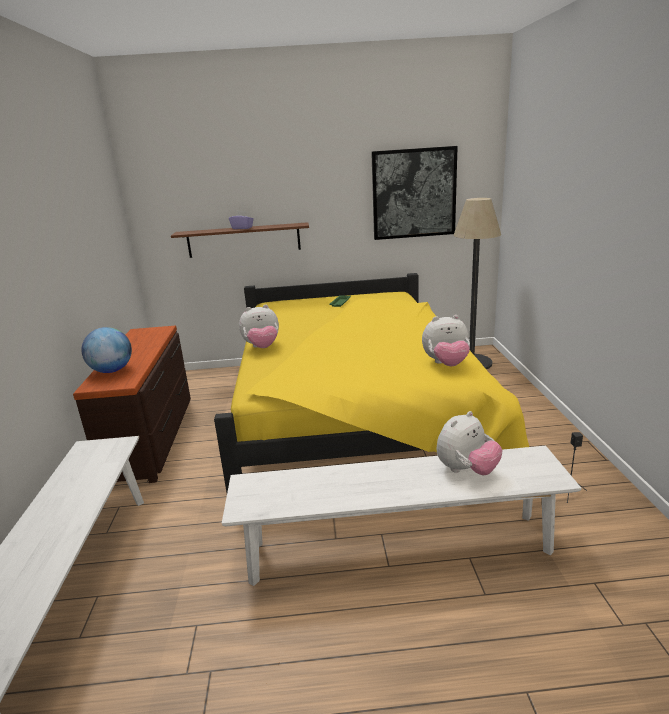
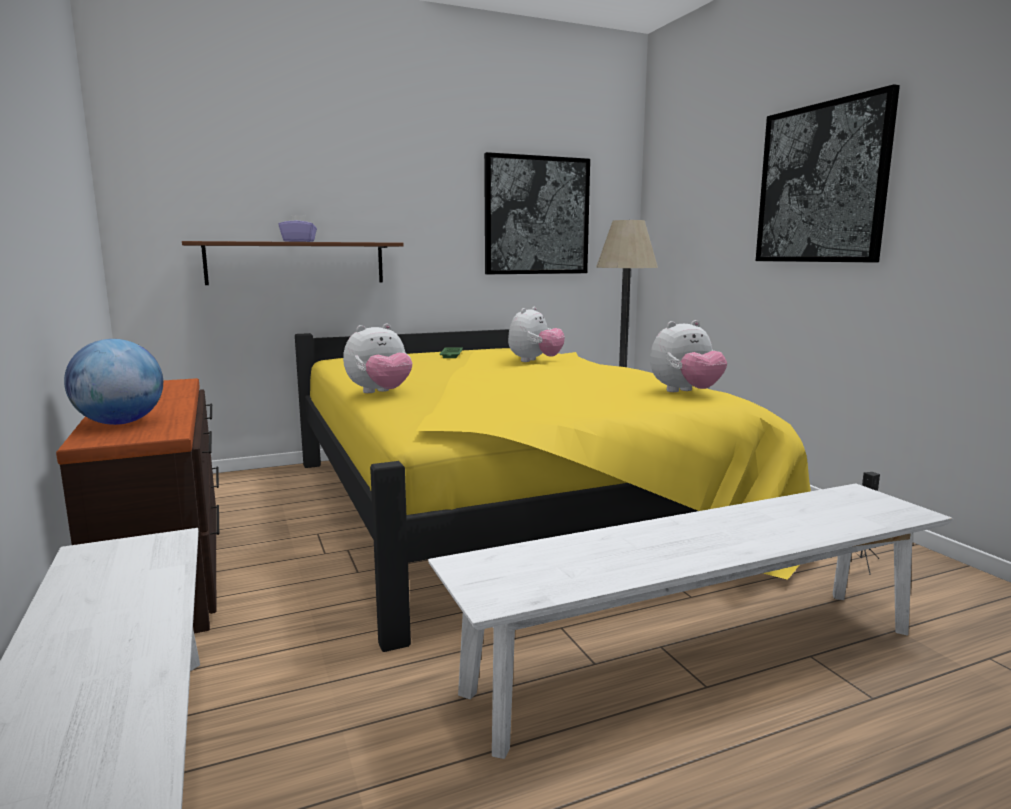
camera: 20 degrees left, 10 degrees down
(466, 470) = (791, 515): plush toy -> plush toy (535, 361)
(599, 191) = (821, 184): none -> picture

